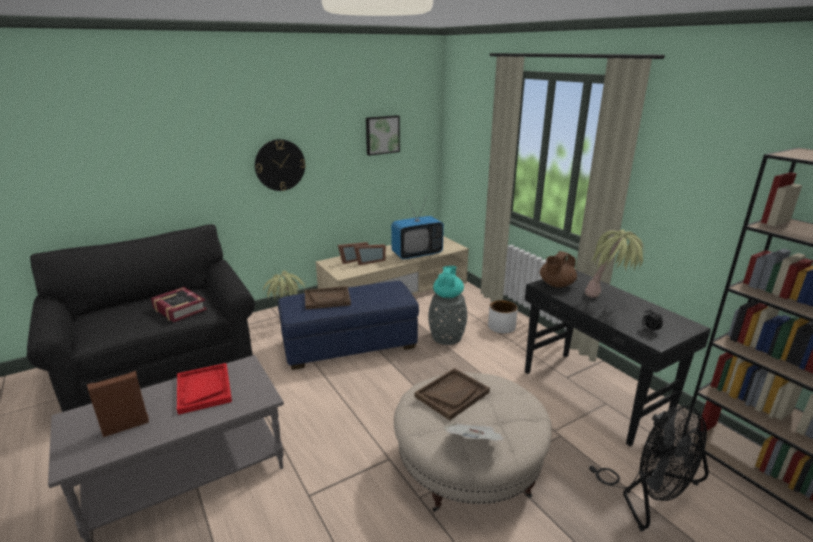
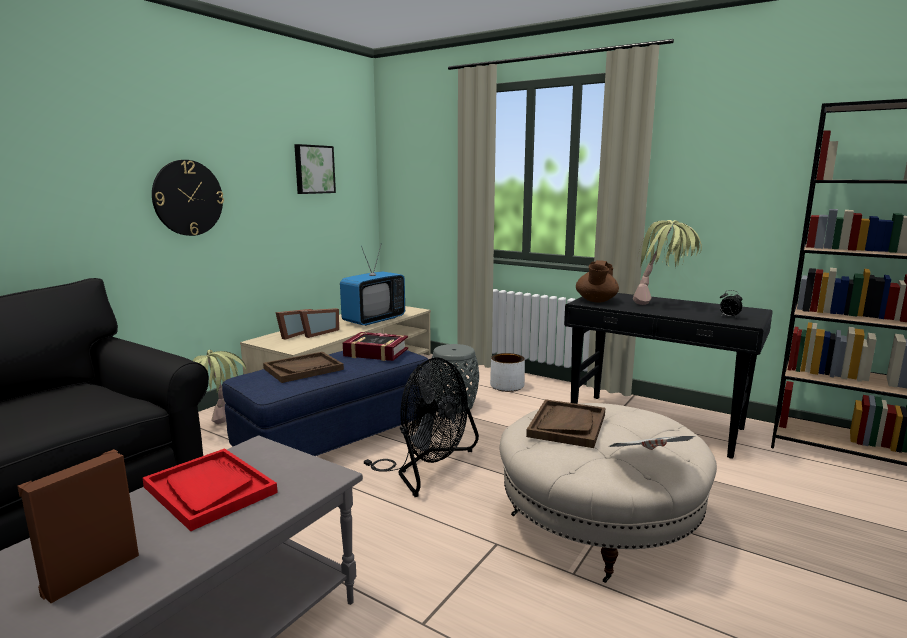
camera: 25 degrees left, 10 degrees down
(179, 309) = (71, 405): book -> book (376, 353)
(448, 295) = (452, 348): turquoise teapot -> none
(648, 493) = (790, 493): black fan -> black fan (425, 468)

